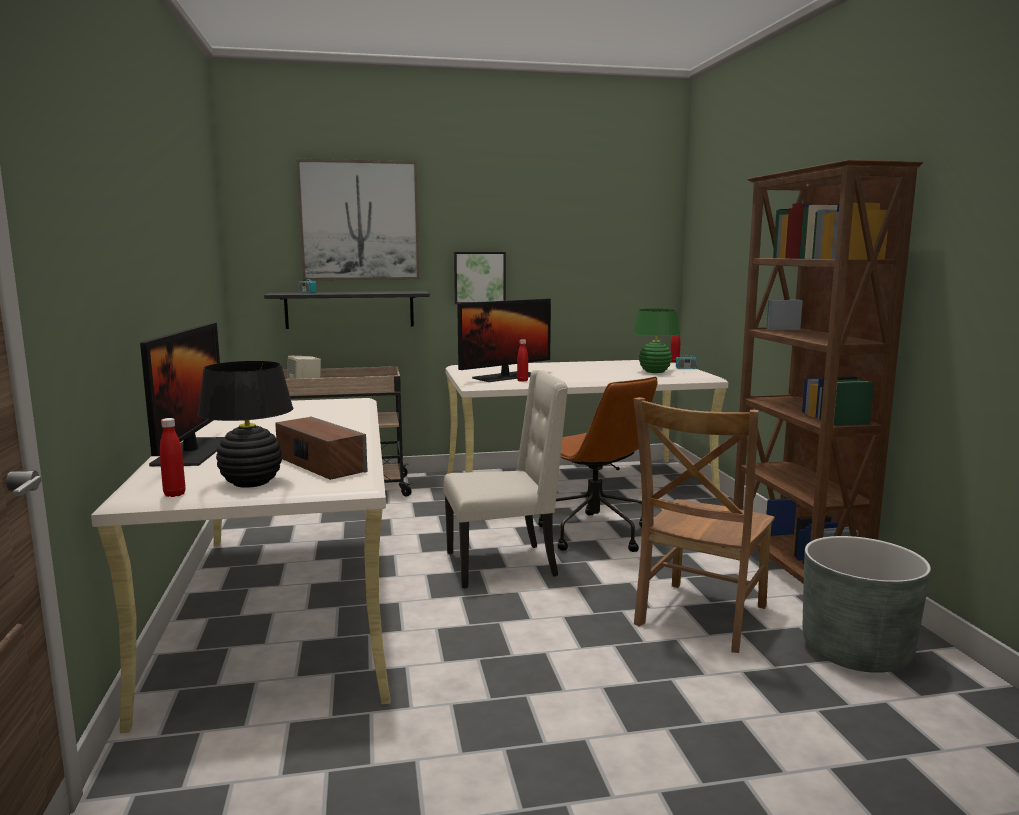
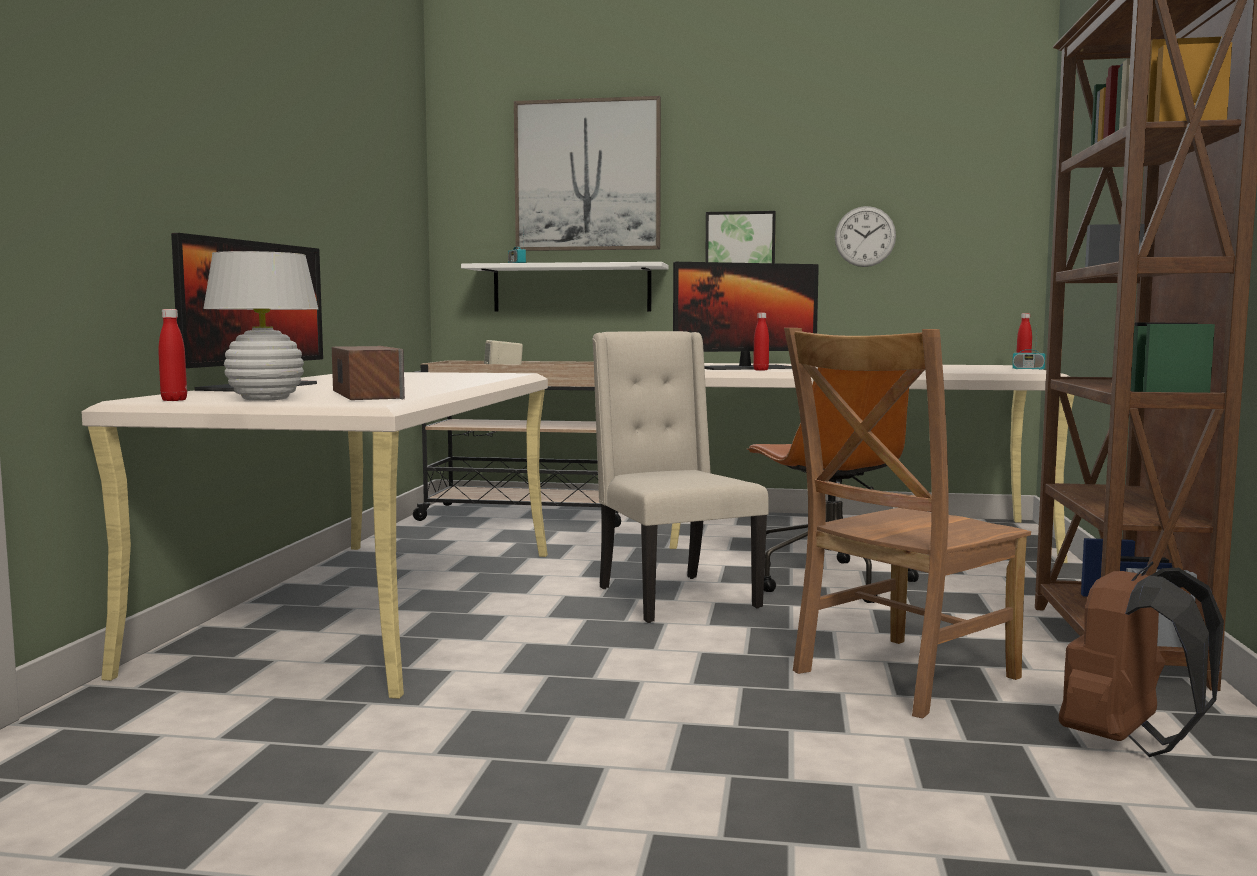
camera: 20 degrees right, 5 degrees down
(251, 483) = (265, 399): black table lamp -> white table lamp
(349, 309) = (572, 288): black shelf -> white shelf
(503, 564) = (672, 597): beige chair -> beige chair turned 120 degrees counterclockwise
(567, 270) = (865, 236): none -> wall clock
(654, 372) = (971, 370): green table lamp -> none
(856, 651) = (1127, 743): grey planter -> brown backpack

